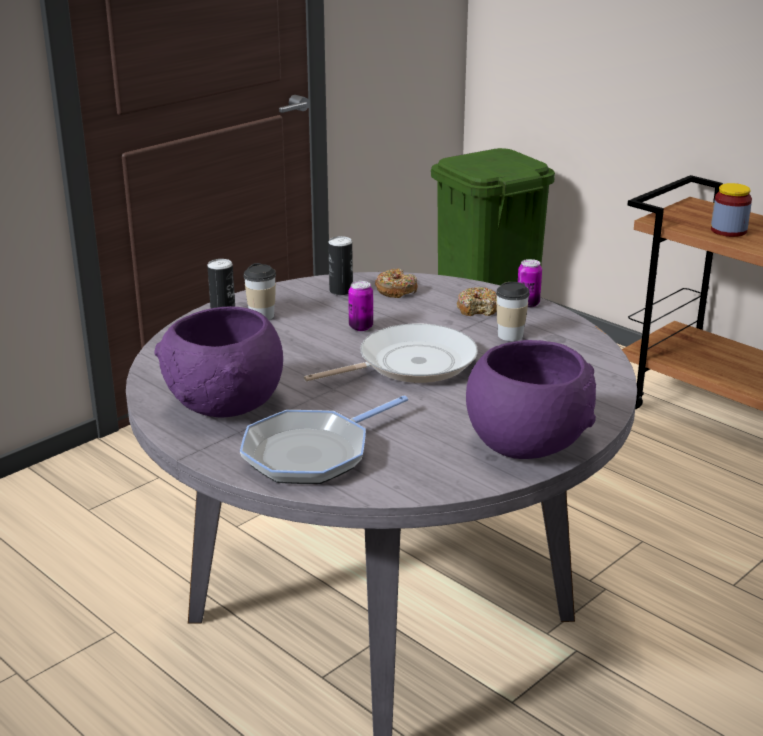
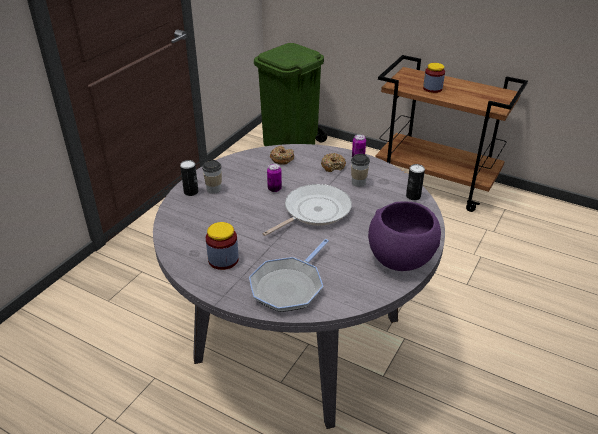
camera: 15 degrees left, 10 degrees up
(225, 405) = (223, 260): purple bowl -> jar
(341, 291) = (251, 163): can -> can (413, 196)

